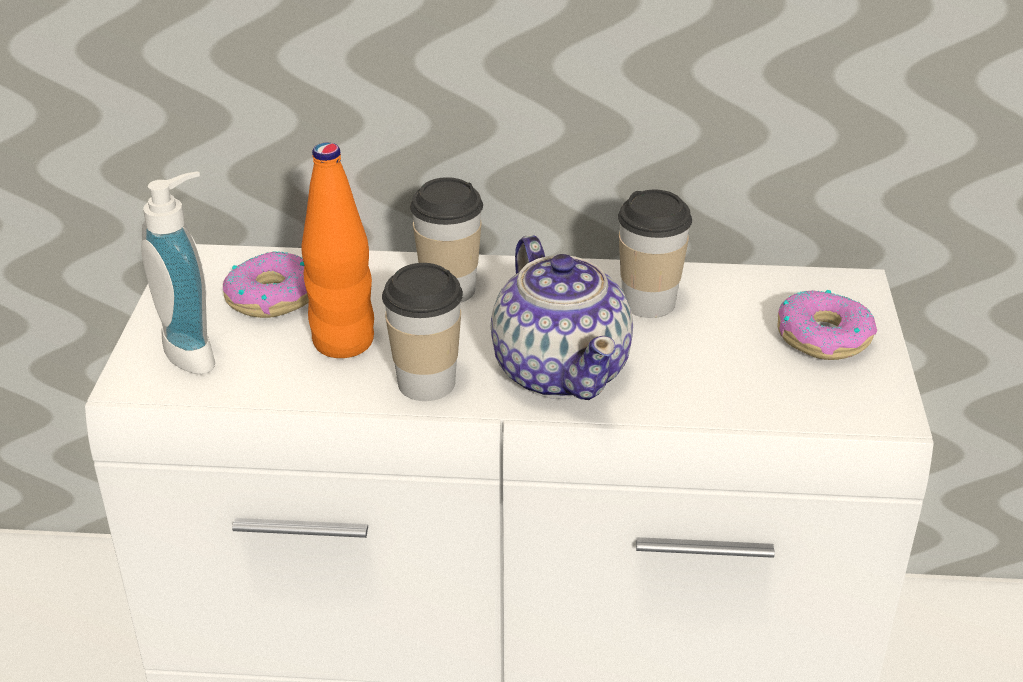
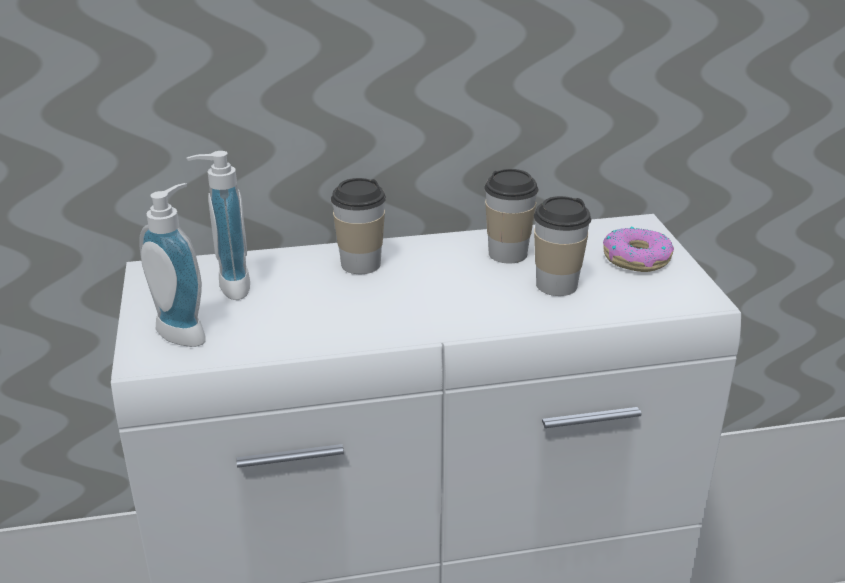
camera: 15 degrees left, 5 degrees down
(271, 297) = (227, 287): donut -> soap dispenser
(343, 342) = (298, 309): orange bottle -> none
(426, 382) = (374, 326): cup -> cup (556, 285)
(561, 370) = (469, 304): teapot -> none

